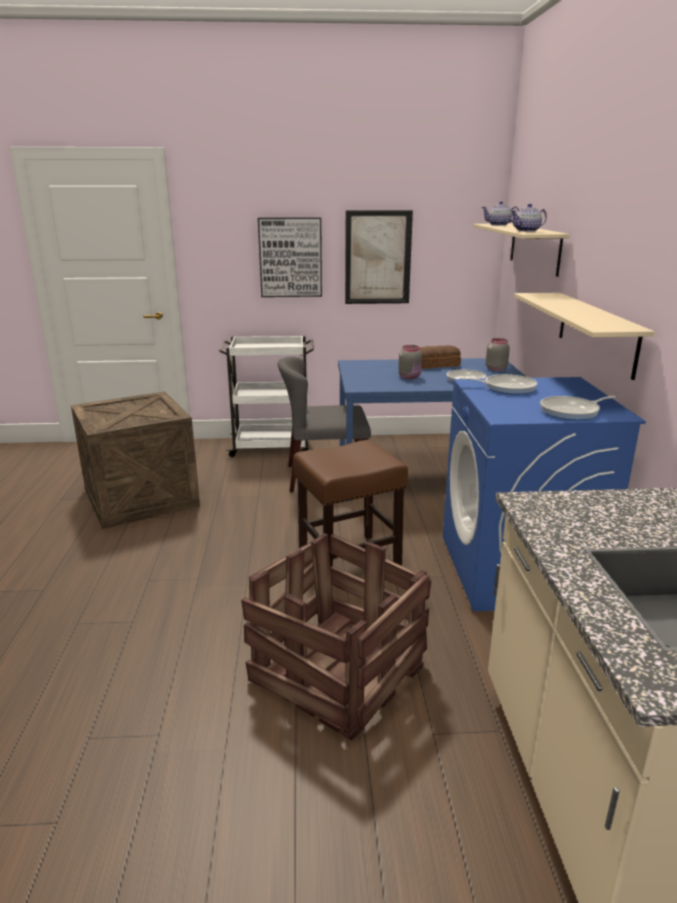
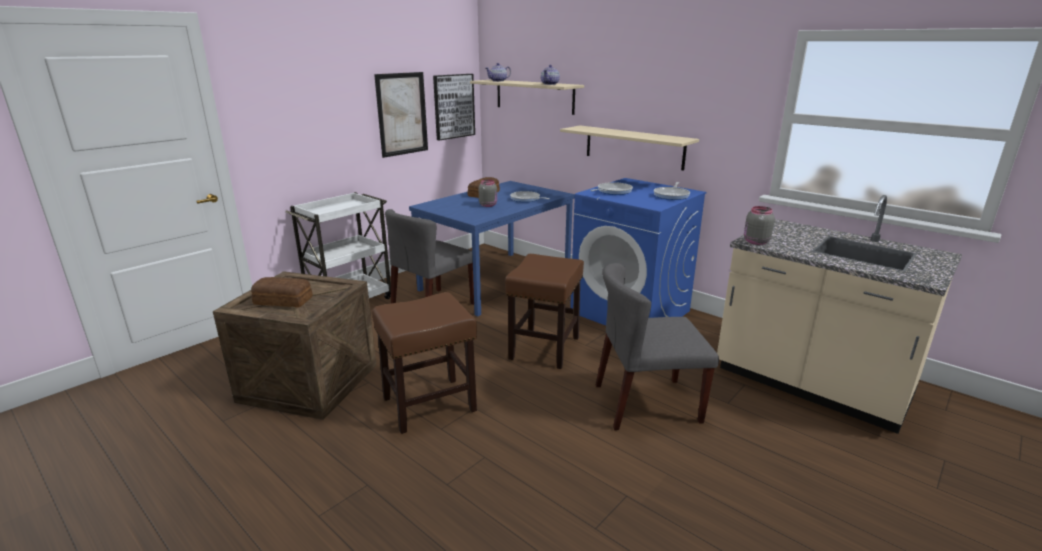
camera: 45 degrees left, 0 degrees up
(116, 412) = (283, 300): none -> bread
(176, 556) = (430, 404): none -> brown stool
(290, 257) = (334, 121): picture -> picture (453, 106)
(340, 670) = (646, 403): crate -> grey chair
(495, 368) = (523, 188): grey jar -> grey jar (755, 242)

